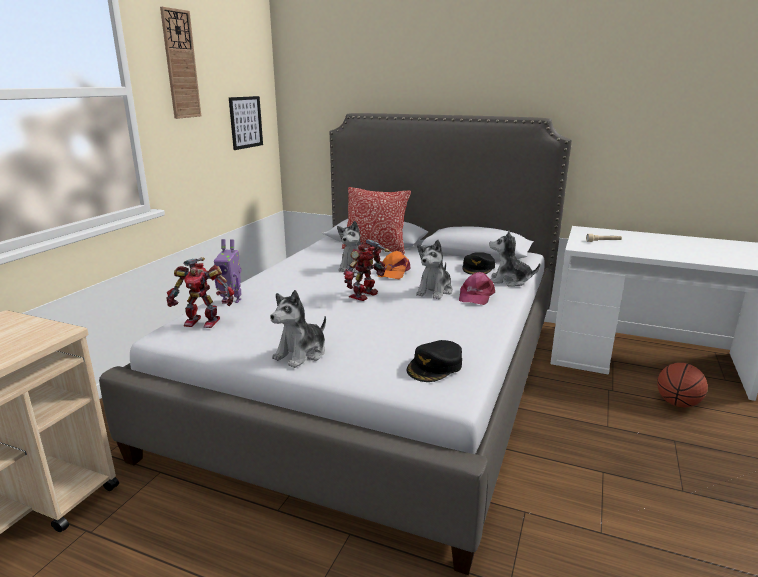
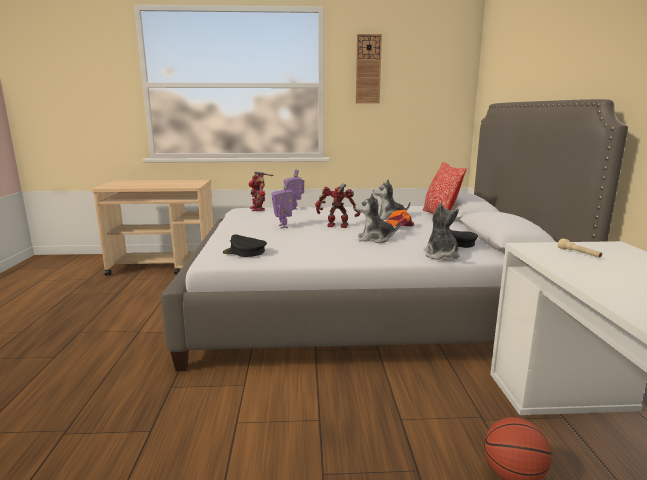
camera: 65 degrees right, 5 degrees down
(246, 122) = (430, 111): picture -> none
(301, 354) = (238, 228): plush toy -> none
(328, 323) = (284, 226): none -> toy robot
(475, 296) = (384, 249): pink cap -> none

